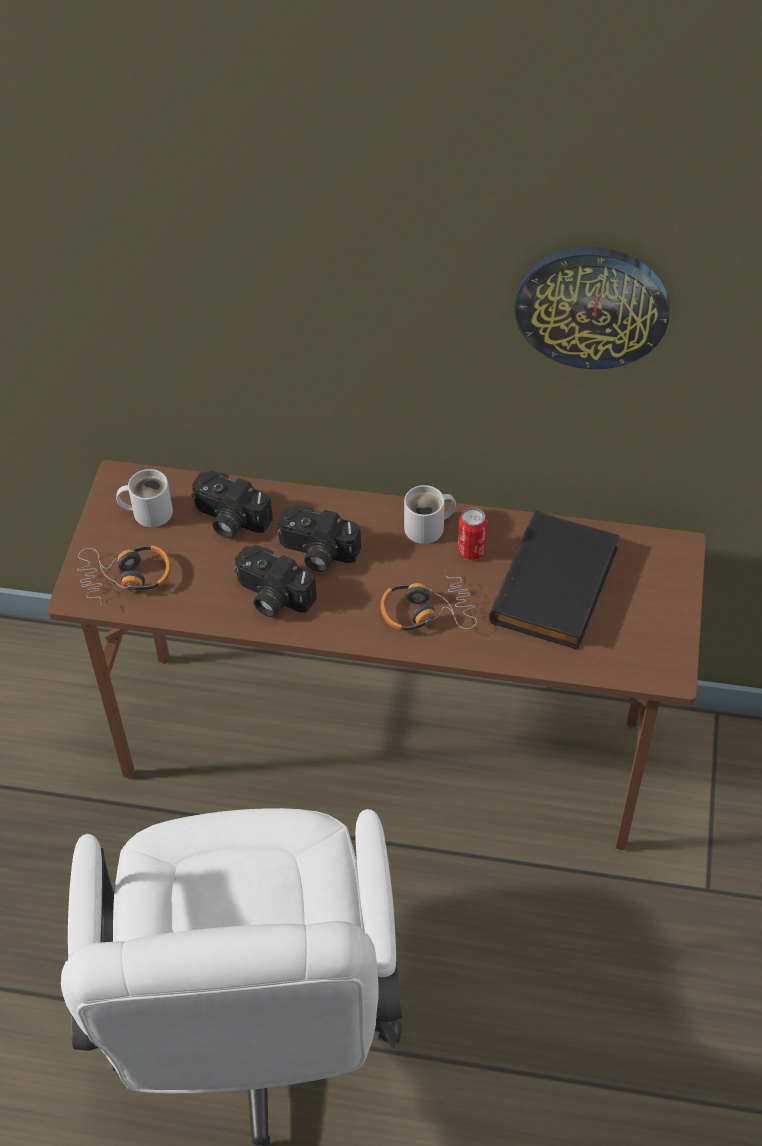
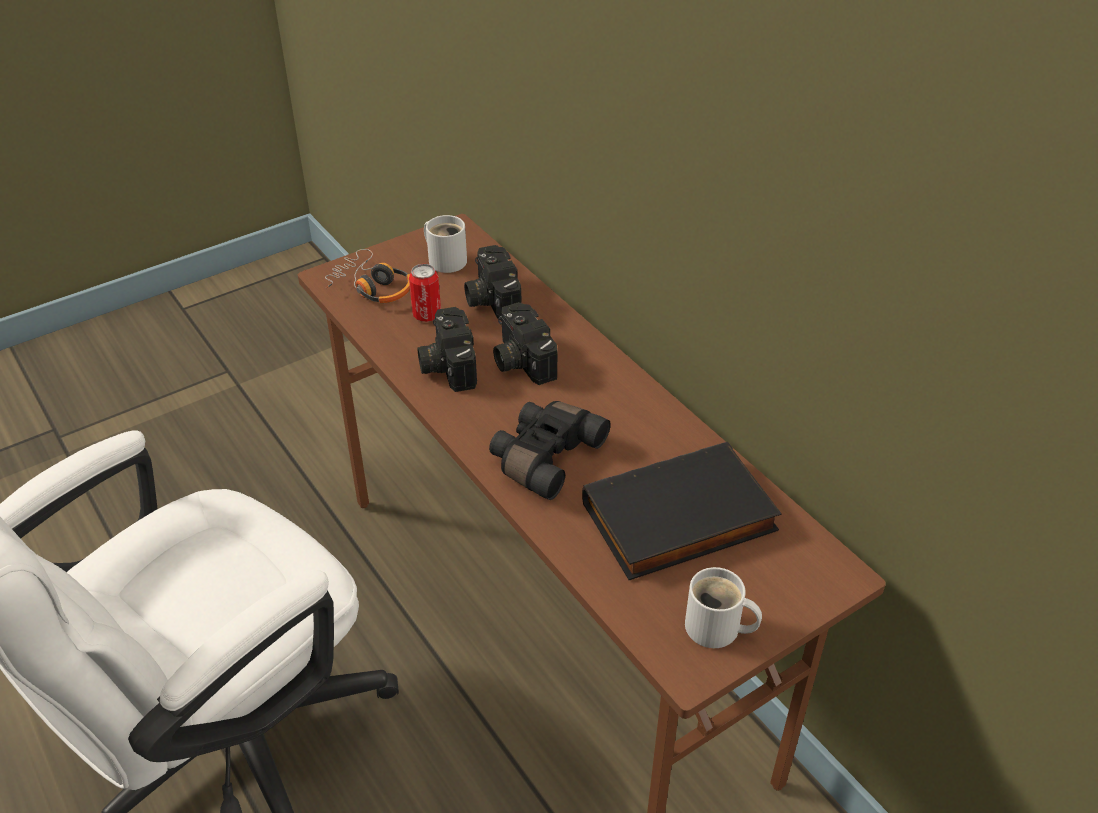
camera: 45 degrees right, 10 degrees down
(426, 611) = (544, 456): headphones -> black binoculars
(428, 528) = (629, 402): white mug -> white mug (716, 629)
(471, 550) = (642, 441): can -> can (427, 315)
(592, 306) = (830, 187): wall clock -> none

